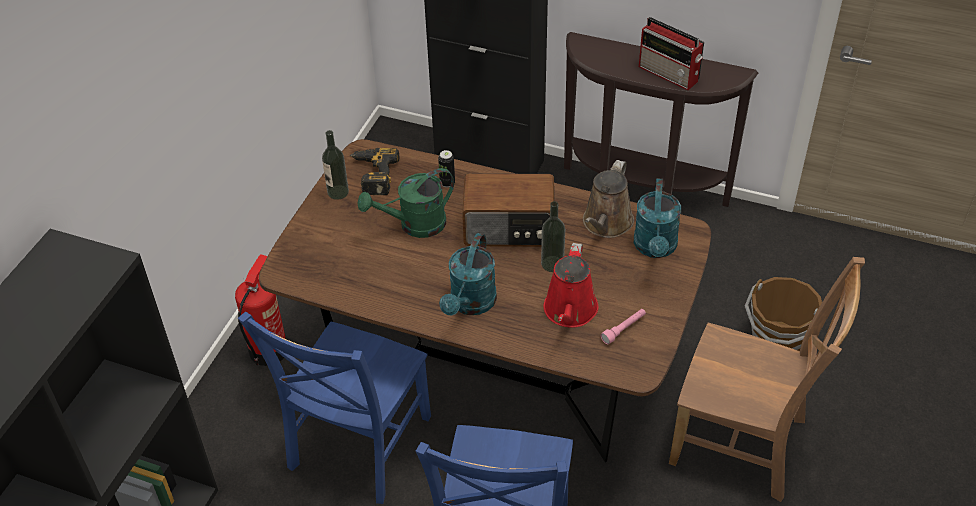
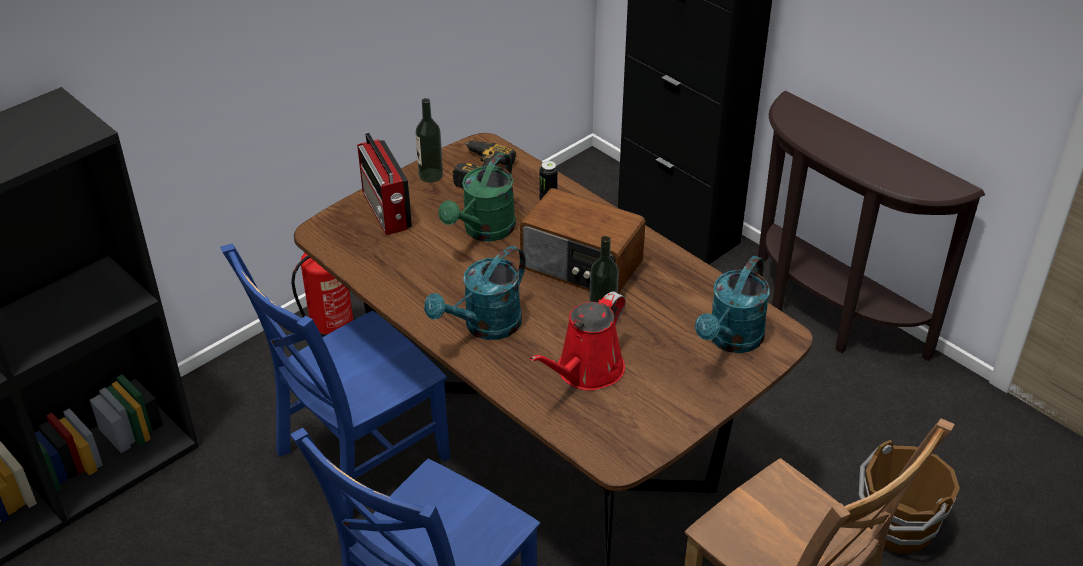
camera: 25 degrees right, 5 degrees down
(414, 225) = (484, 231): green watering can -> green watering can turned 60 degrees counterclockwise
(606, 224) = (692, 297): brown watering can -> none
(624, 329) = (633, 411): pink flashlight -> none
(670, 74) = (871, 164): radio -> radio (386, 211)

